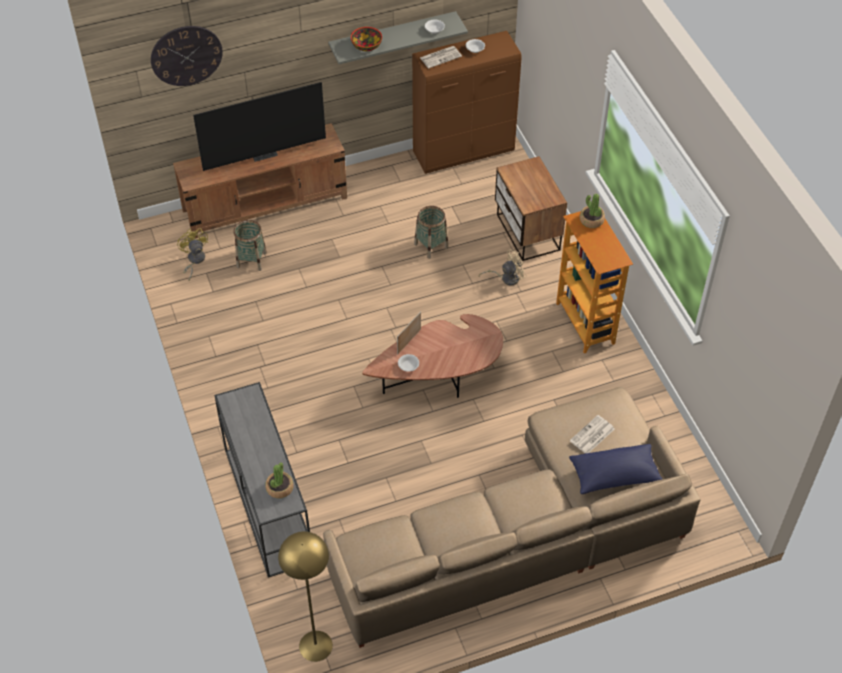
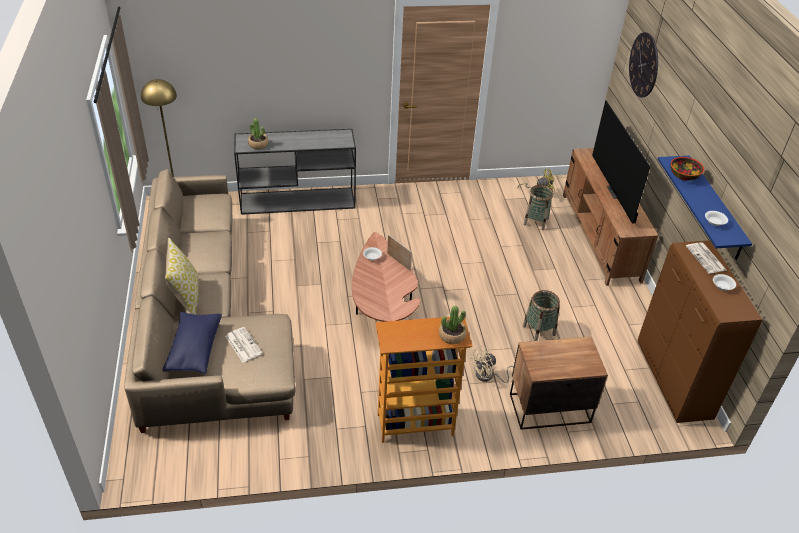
camera: 100 degrees right, 10 degrees down
(392, 37) = (714, 208): grey shelf -> blue shelf
(506, 278) = (488, 376): beige fan -> beige fan turned 75 degrees clockwise
(543, 511) = (185, 297): none -> pillow

